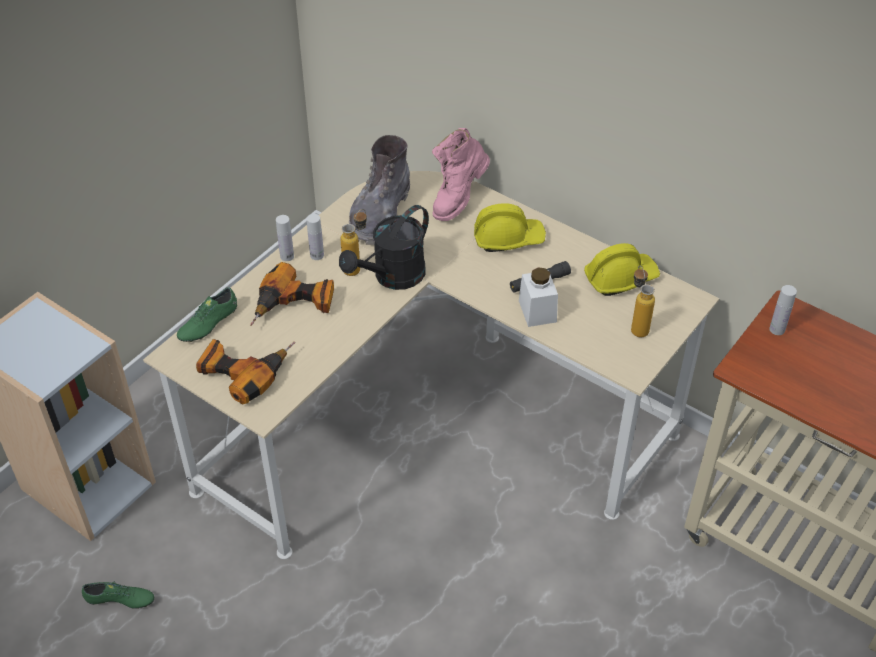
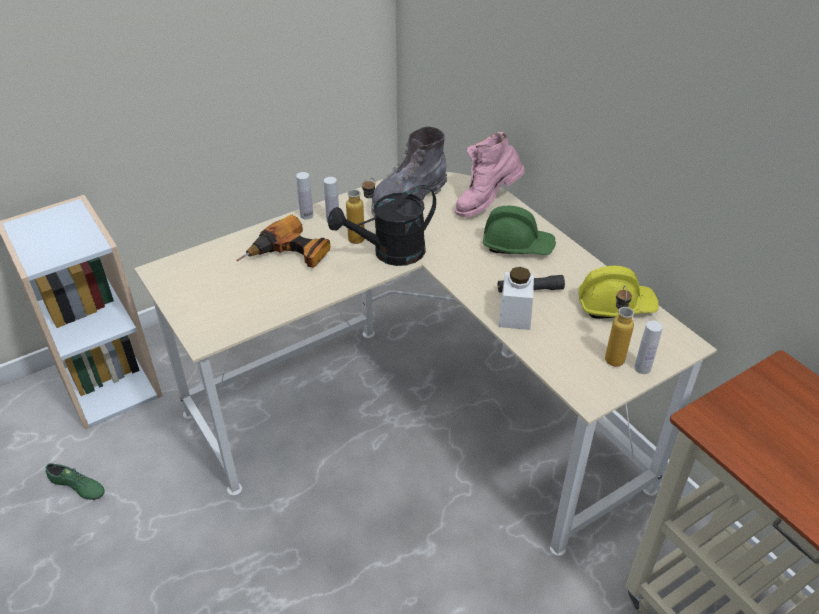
camera: 20 degrees right, 5 degrees down
(208, 324) = (206, 253): green shoe -> none
(243, 370) = (211, 298): power drill -> none
(508, 238) = (517, 245): yellow hard hat -> green hard hat
(777, 329) = (765, 390): white bottle -> white bottle (642, 368)

